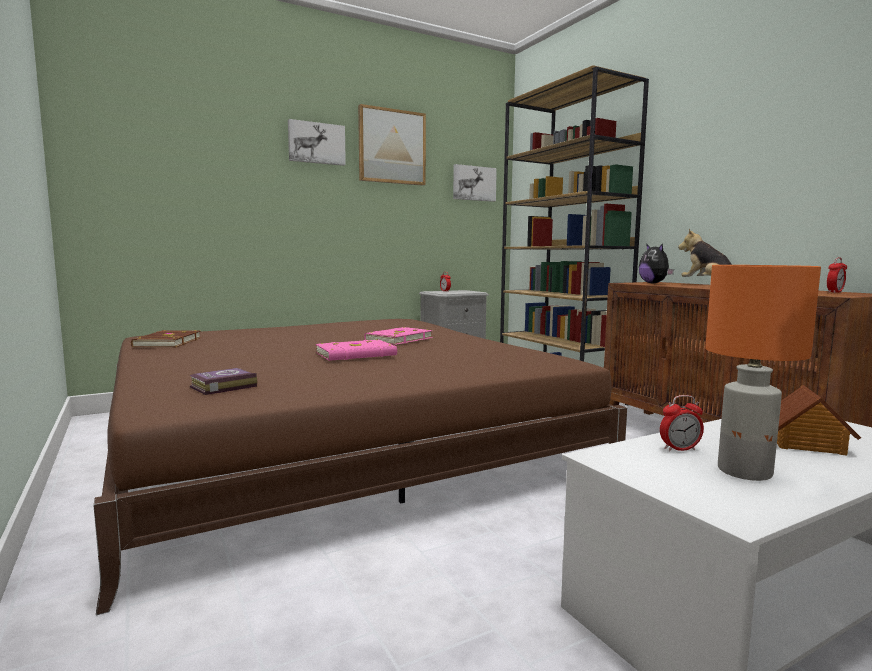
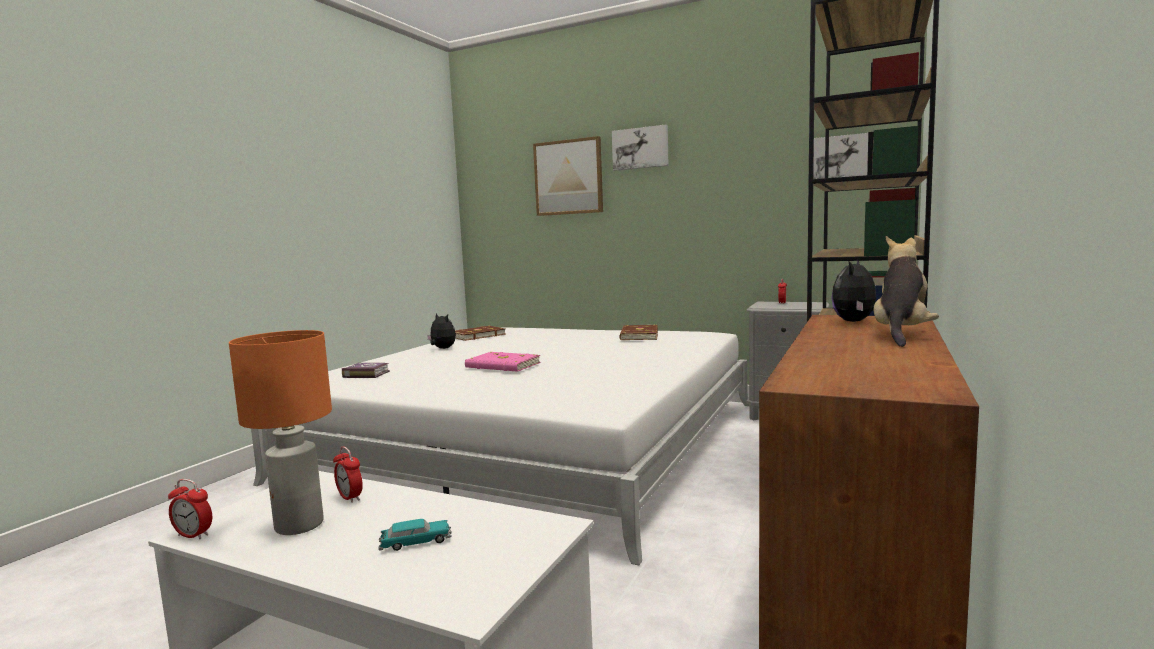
camera: 55 degrees right, 0 degrees up
(189, 356) = (442, 349): none -> plush toy
(333, 439) = (536, 439): brown bed -> white bed
(362, 324) = (638, 335): none -> brown book
(392, 147) = (724, 134): picture -> picture (568, 177)
(397, 339) = (598, 356): pink book -> none
(805, 443) = (416, 542): toy house -> toy car
(834, 292) = (896, 378): alarm clock -> alarm clock (193, 535)

